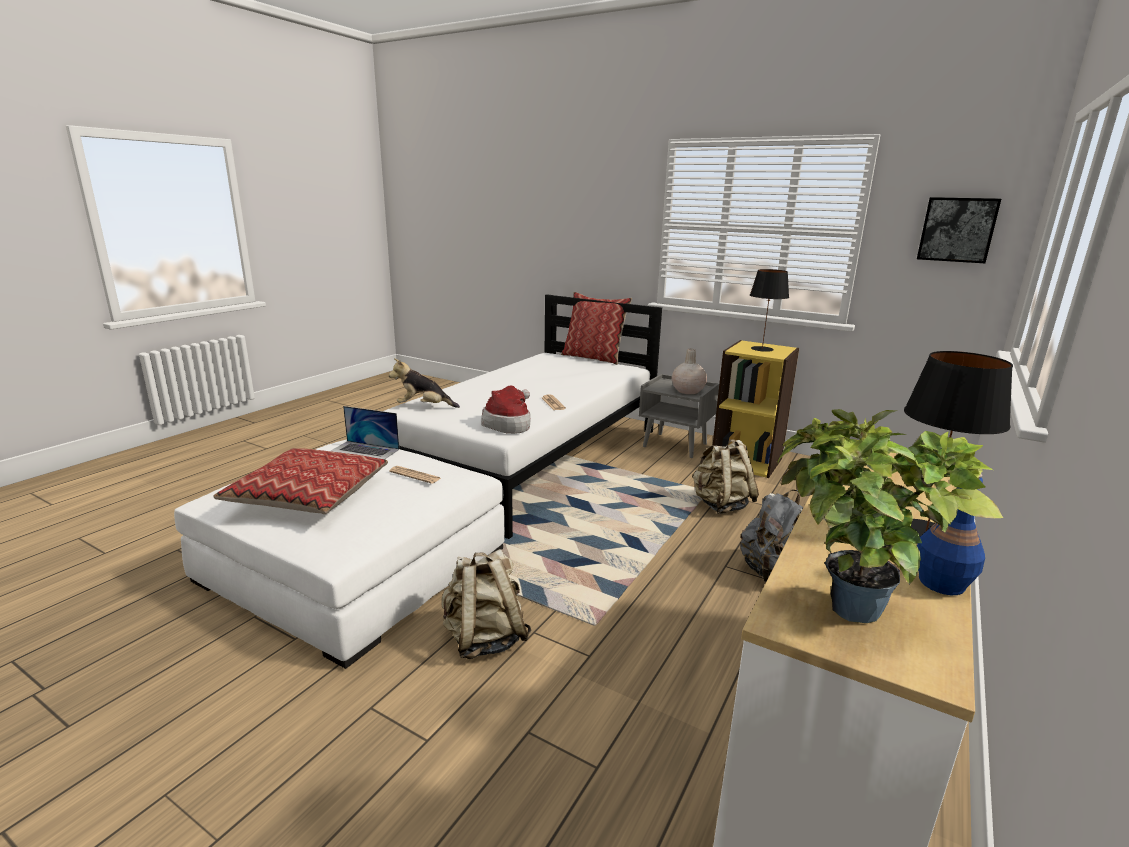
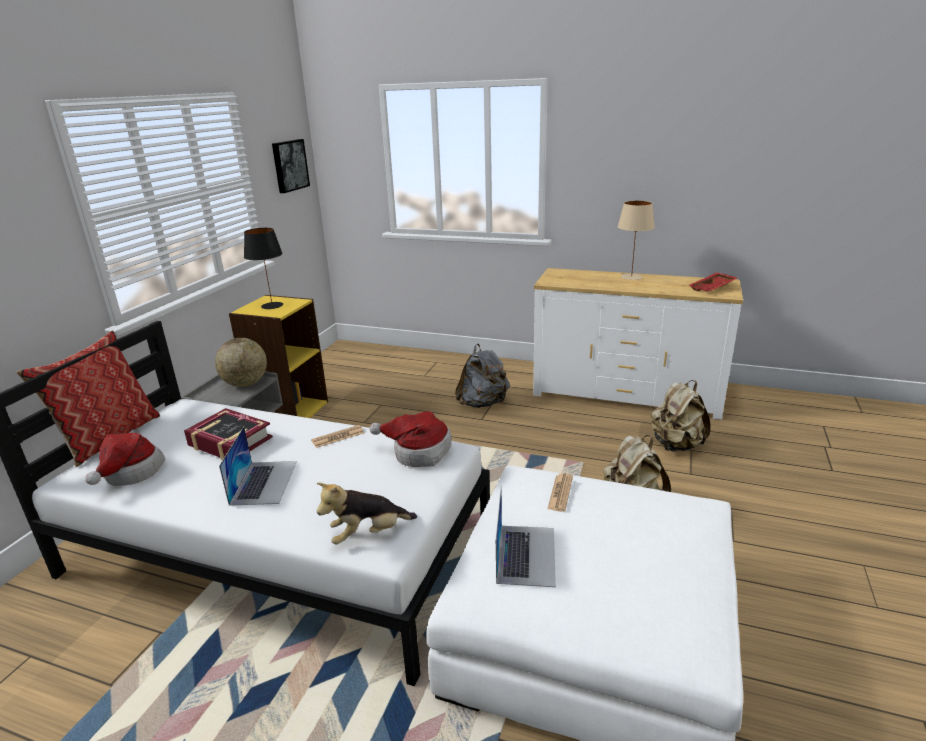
camera: 100 degrees left, 5 degrees up
(308, 494) = (648, 552): pillow -> none
(424, 407) = (368, 534): plush toy -> plush toy turned 75 degrees clockwise
(506, 386) = (264, 482): none -> laptop
(545, 363) = (129, 473): none -> hat
(564, 377) = (229, 442): none -> book
(687, 391) = (245, 384): beige vase -> globe
(721, 505) = (386, 422): beige backpack -> beige backpack (676, 445)
(846, 615) = (712, 288): potted plant -> red tray
(924, 531) = (631, 277): black table lamp -> beige table lamp
(941, 583) = (671, 277): blue bottle -> none

